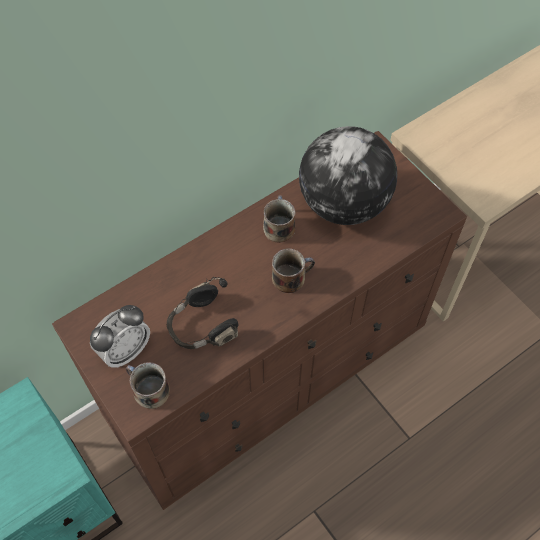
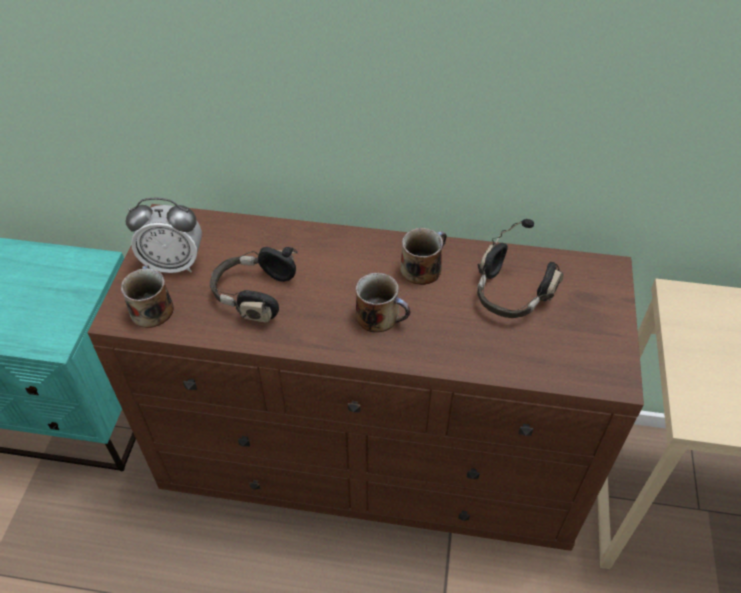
camera: 45 degrees right, 10 degrees down
(343, 204) = (511, 294): globe -> black headphones

